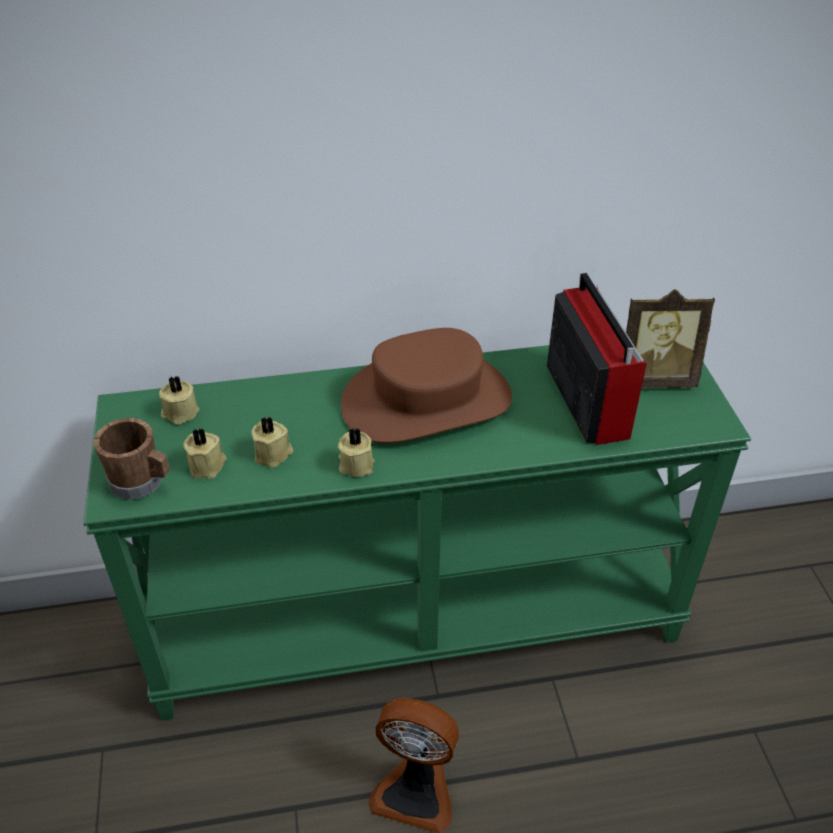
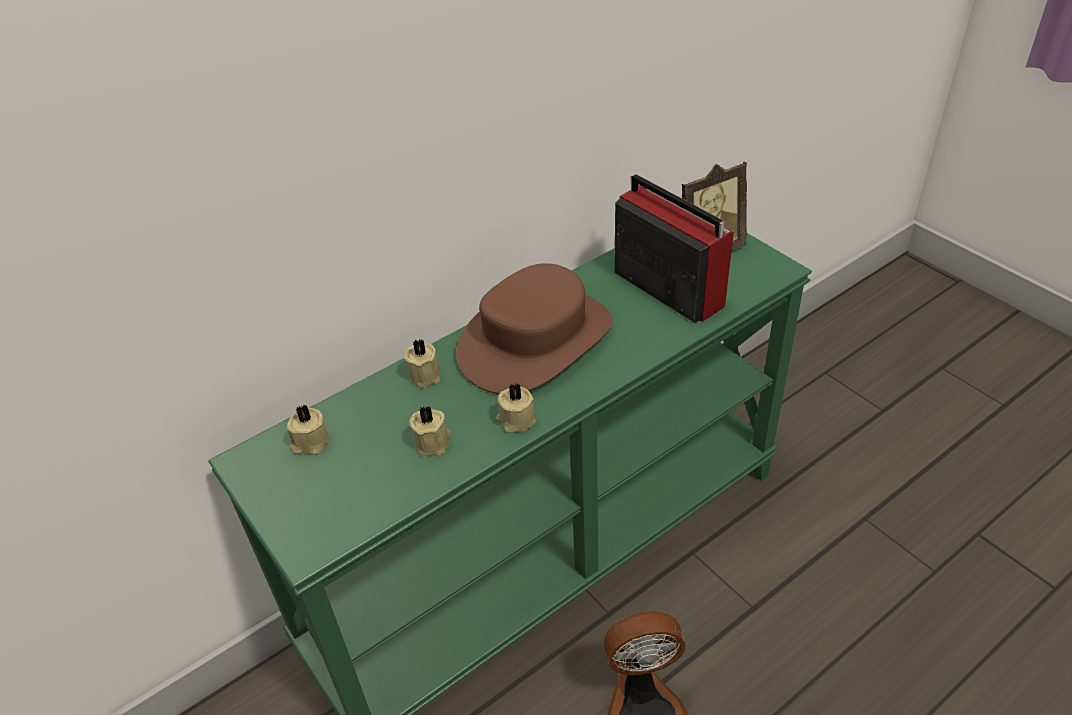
camera: 25 degrees left, 0 degrees up
(142, 482) = (324, 522): brown mug -> none
(208, 465) = (378, 478): beige candle -> beige candle (426, 374)

